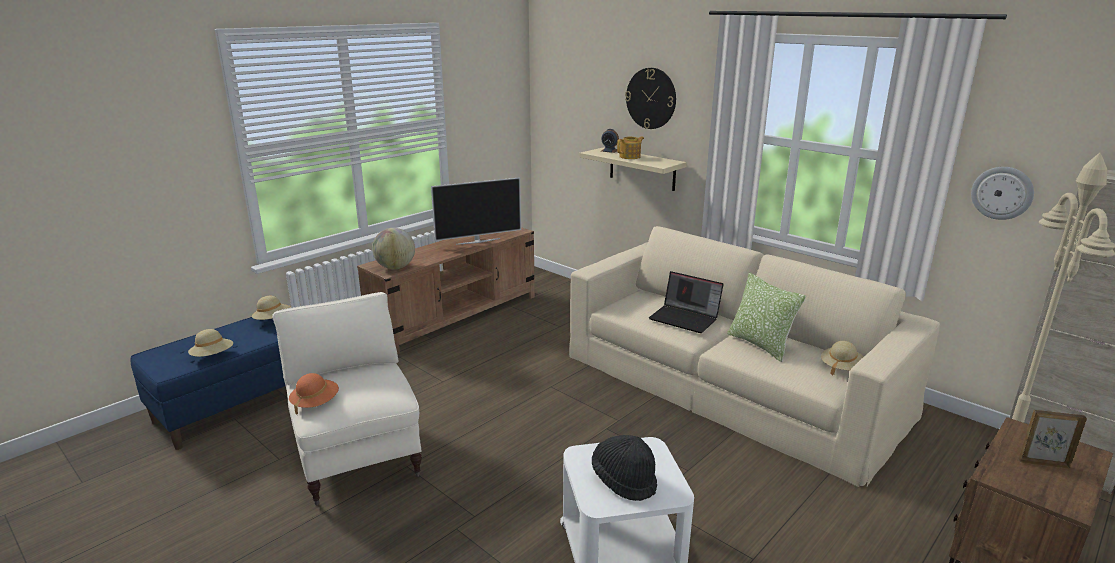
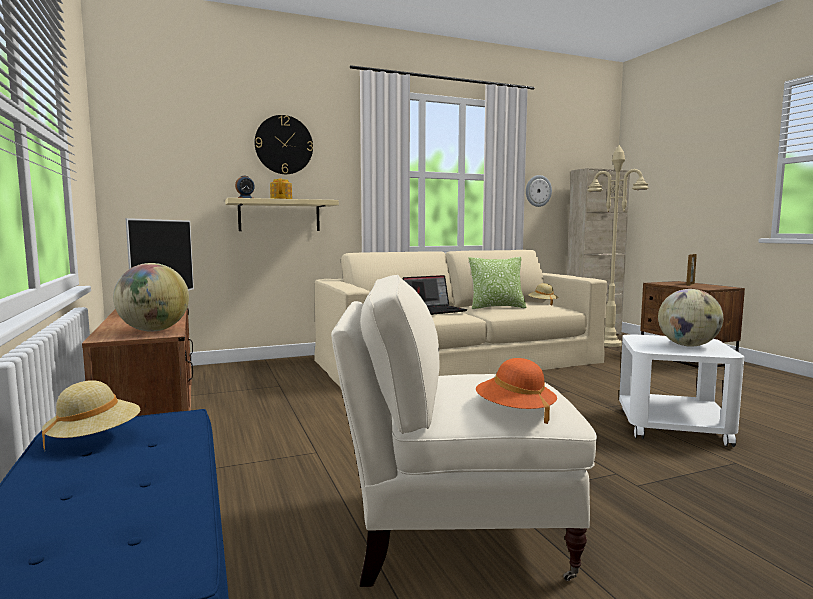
camera: 65 degrees left, 15 degrees down
(213, 356) = (172, 503): beige hat -> none
(624, 480) = (688, 345): black hat -> globe

